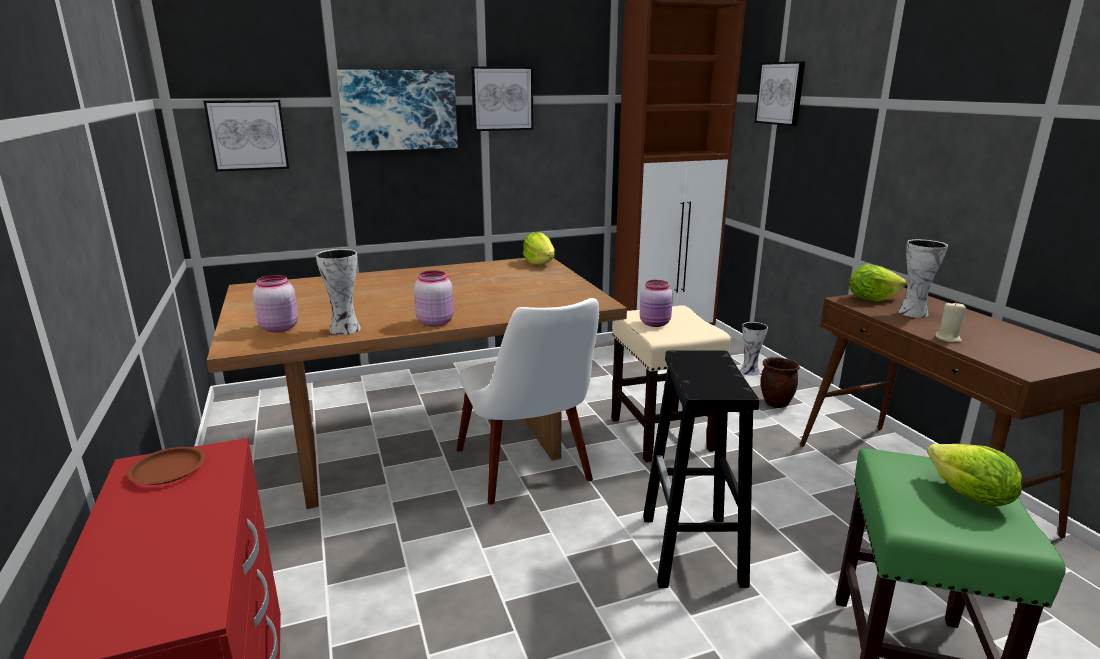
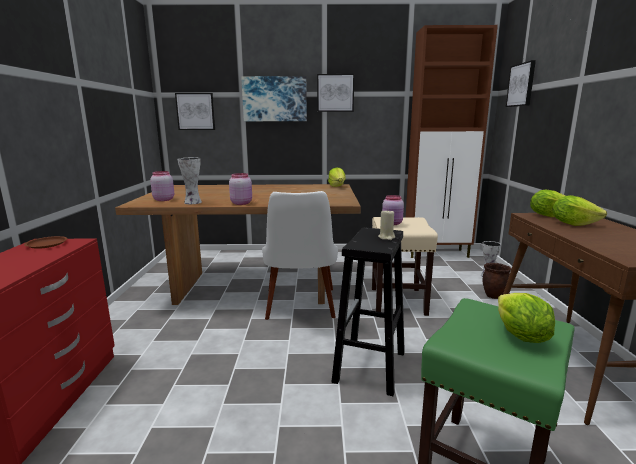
camera: 20 degrees right, 5 degrees down
(911, 312) = (573, 224): vase -> lettuce
(948, 338) = (585, 238): beige candle -> beige candle (386, 237)

